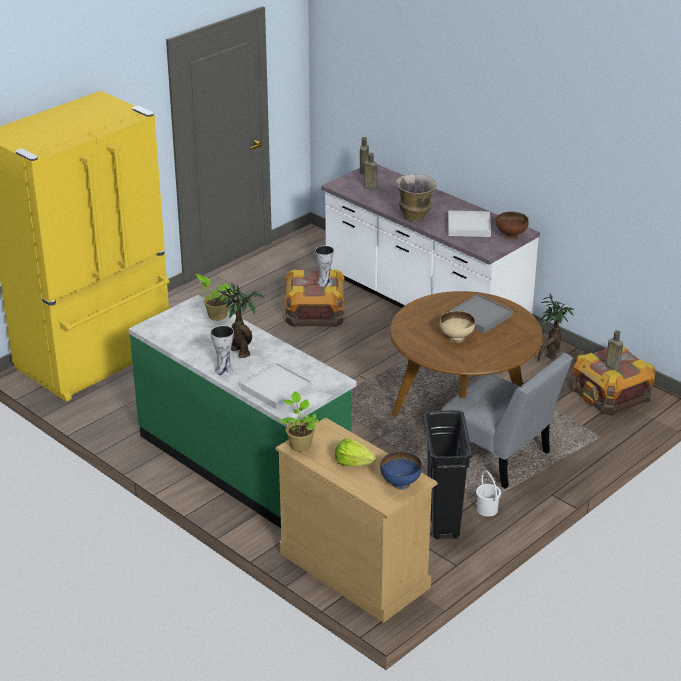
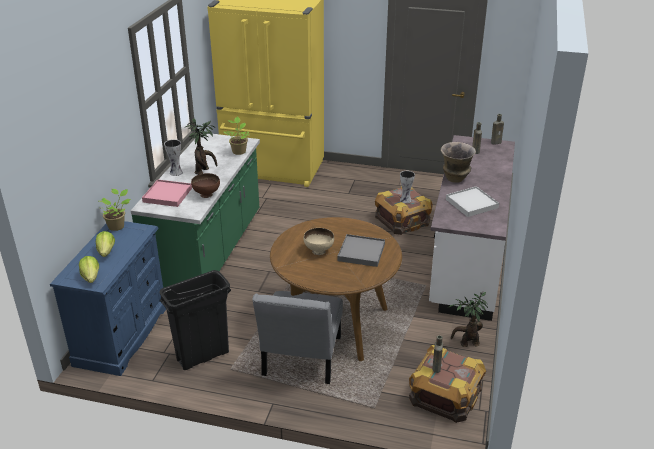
camera: 60 degrees right, 0 degrees up
(276, 388) = (167, 195): white tray -> pink tray
(354, 569) = (122, 334): beige dresser -> blue dresser
(400, 483) = (91, 277): blue bowl -> lettuce
(487, 509) = (230, 374): white bucket -> none
(511, 236) = (480, 225): brown bowl -> brown bowl (207, 195)

